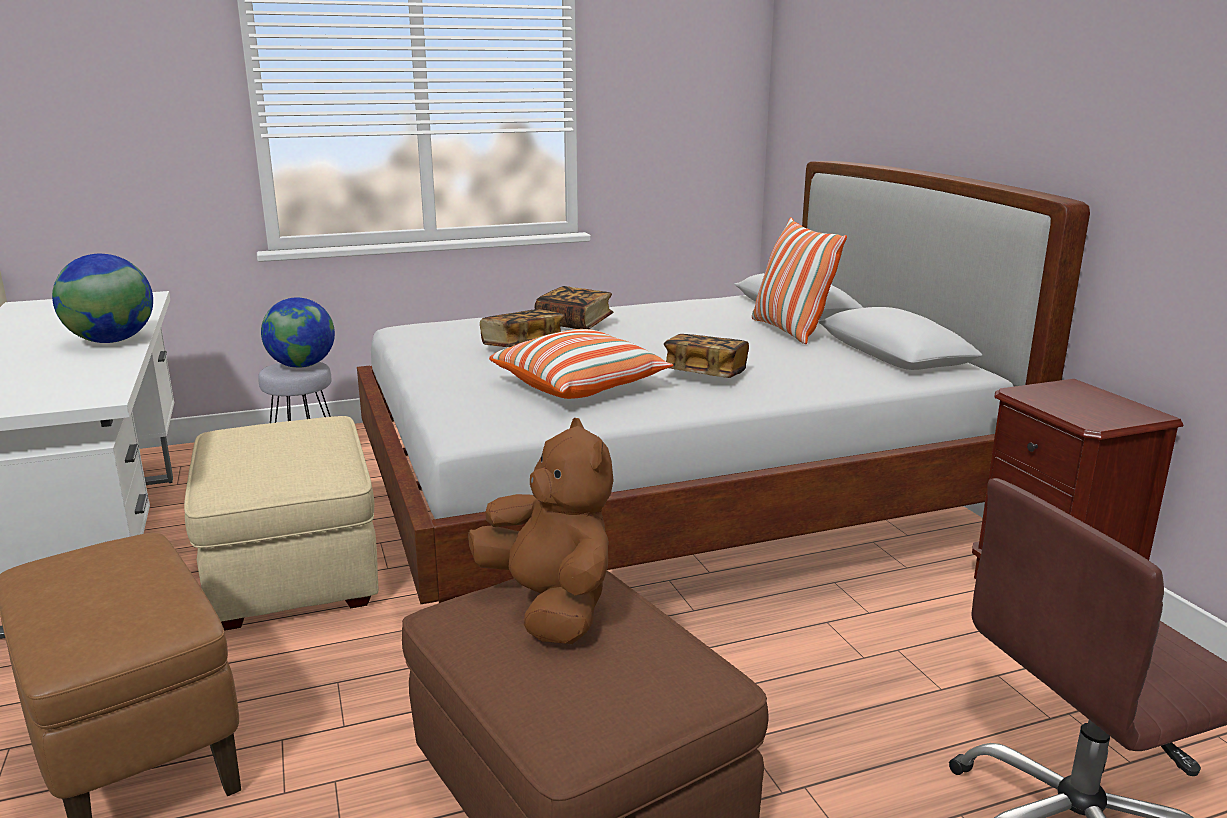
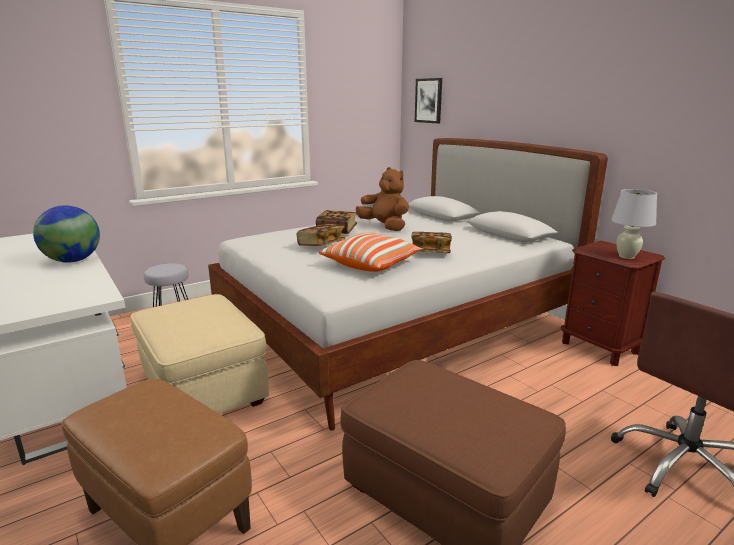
camera: 15 degrees left, 0 degrees up
(302, 366) = (170, 267): globe -> none
(550, 606) = (425, 388): brown plush toy -> brown plush toy (384, 227)
(789, 331) = (449, 226): pillow -> none
(809, 88) = (429, 100): none -> picture
(1092, 414) = (626, 256): none -> white table lamp

